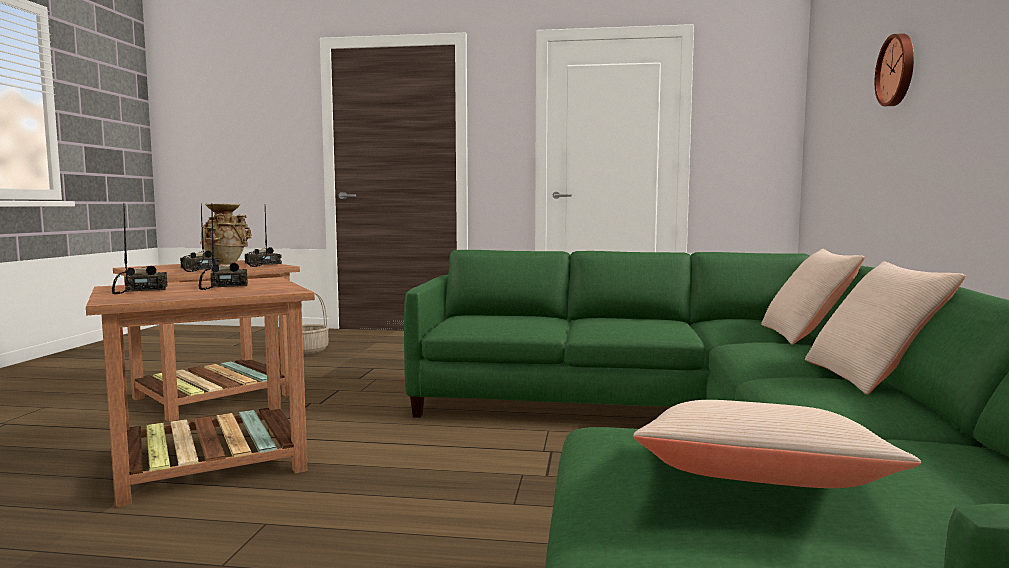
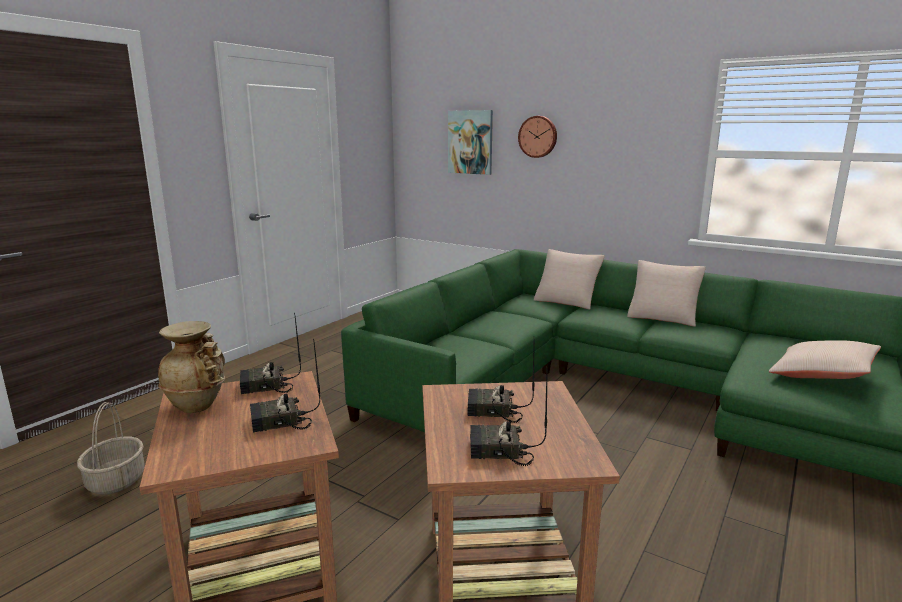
camera: 65 degrees left, 10 degrees up
(847, 102) = (470, 142): none -> picture

